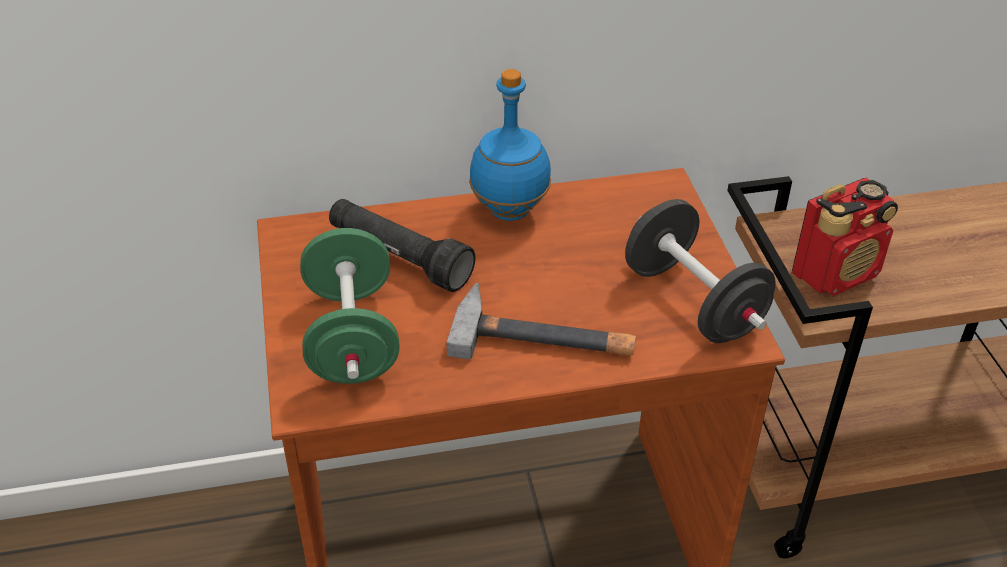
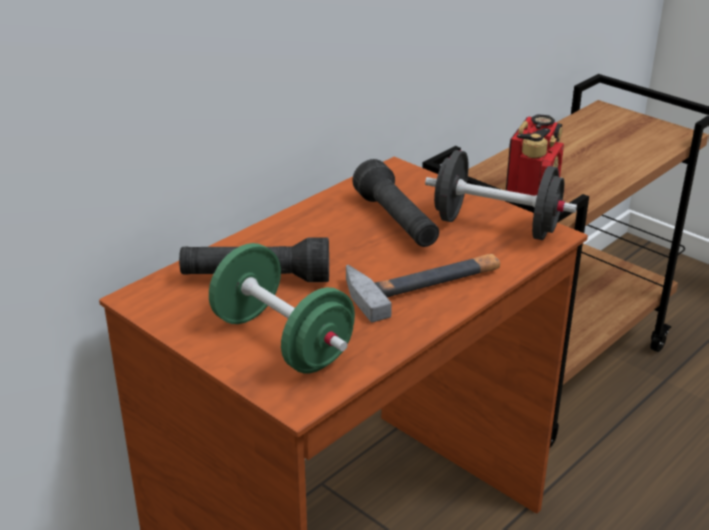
camera: 35 degrees left, 10 degrees down
(510, 210) = (304, 220): blue bottle -> none
(595, 251) = (396, 222): none -> black flashlight

